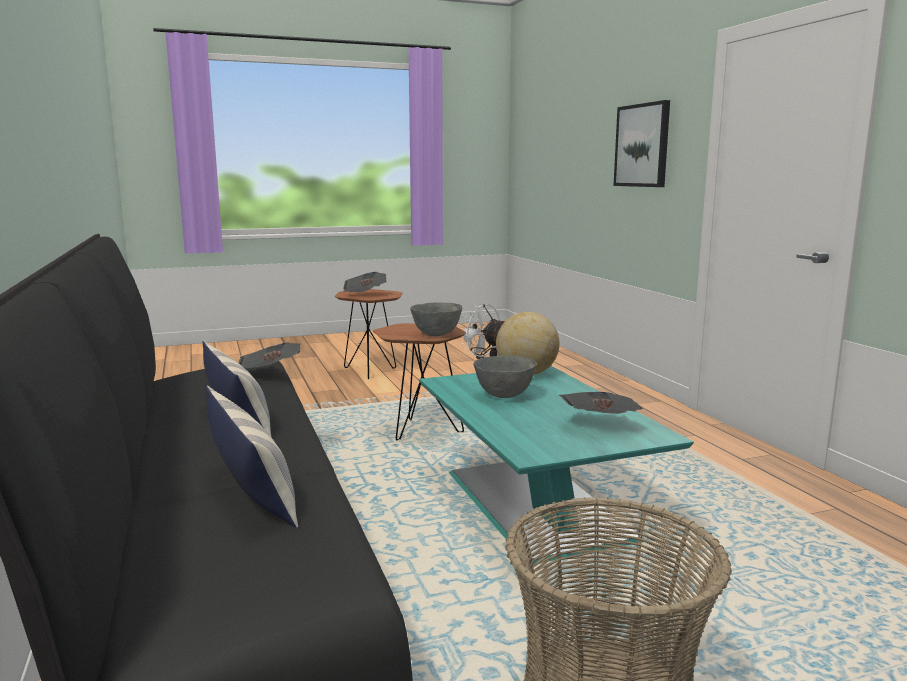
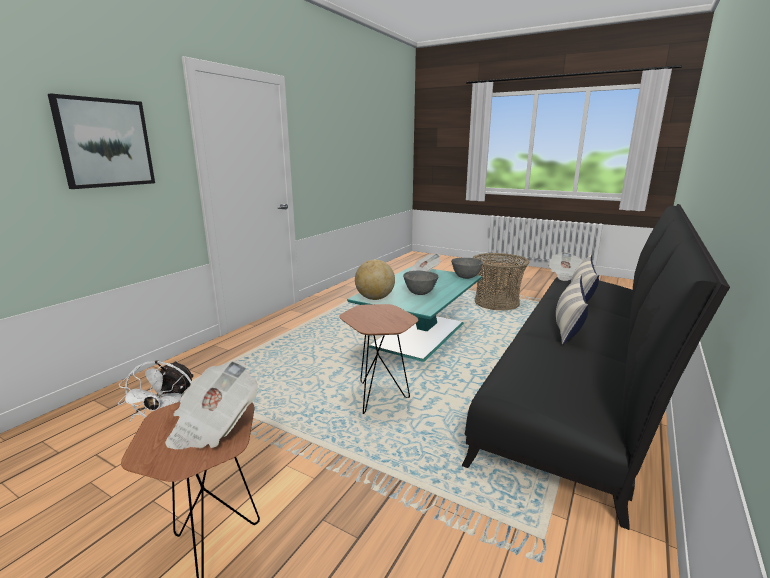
camera: 130 degrees left, 5 degrees up
(270, 373) = (516, 357): newspaper -> newspaper (565, 276)
(436, 335) = (380, 309): grey bowl -> grey bowl (466, 277)

